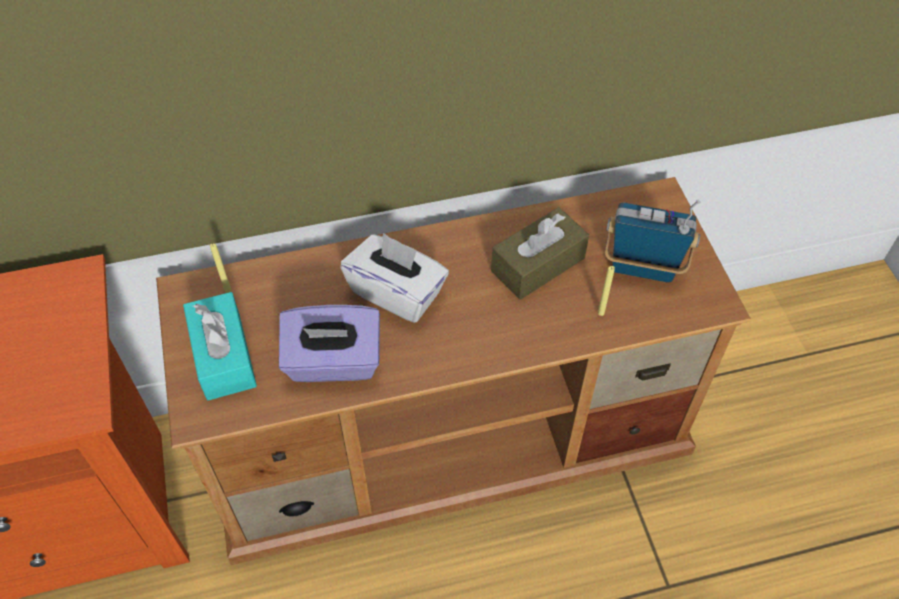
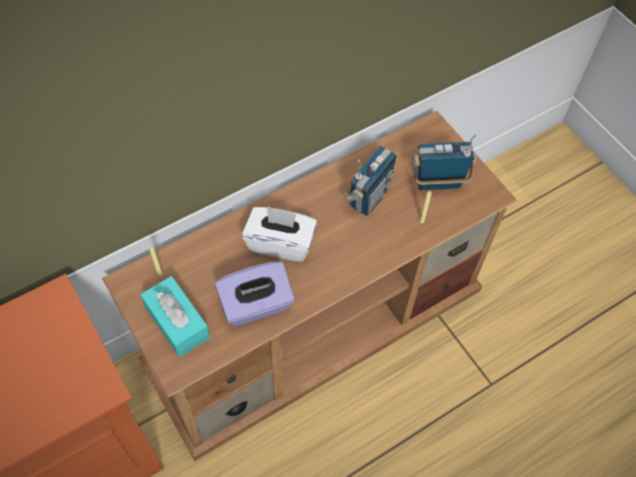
camera: 20 degrees left, 5 degrees up
(538, 264) = (368, 197): brown tissue box -> radio

